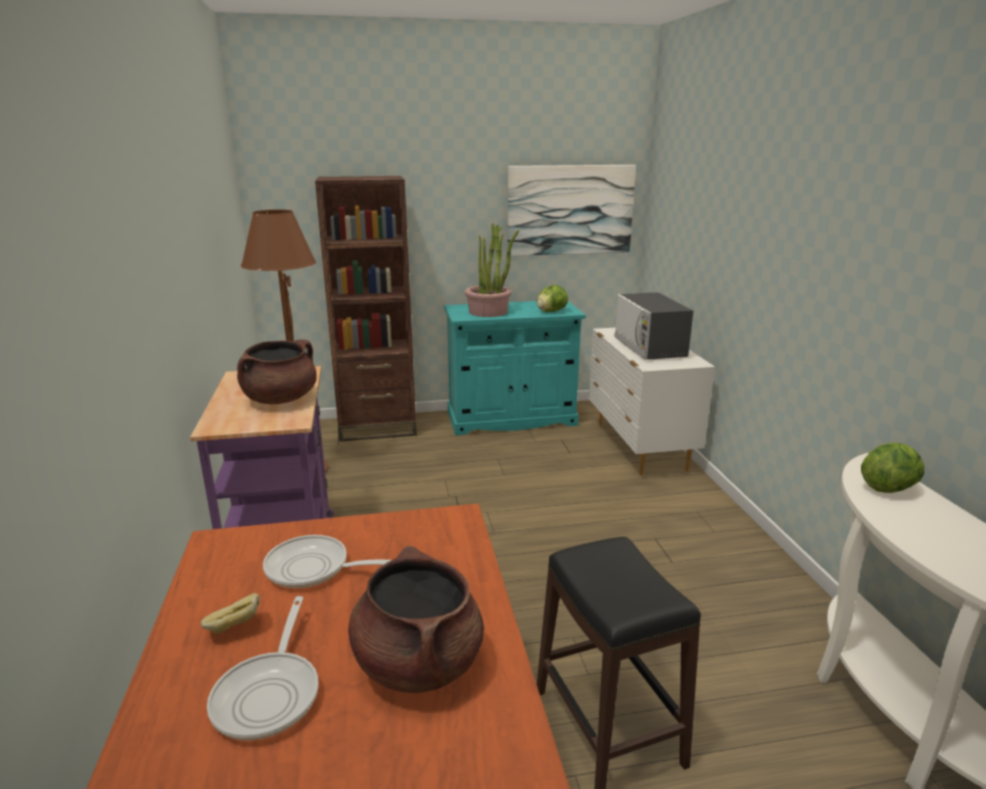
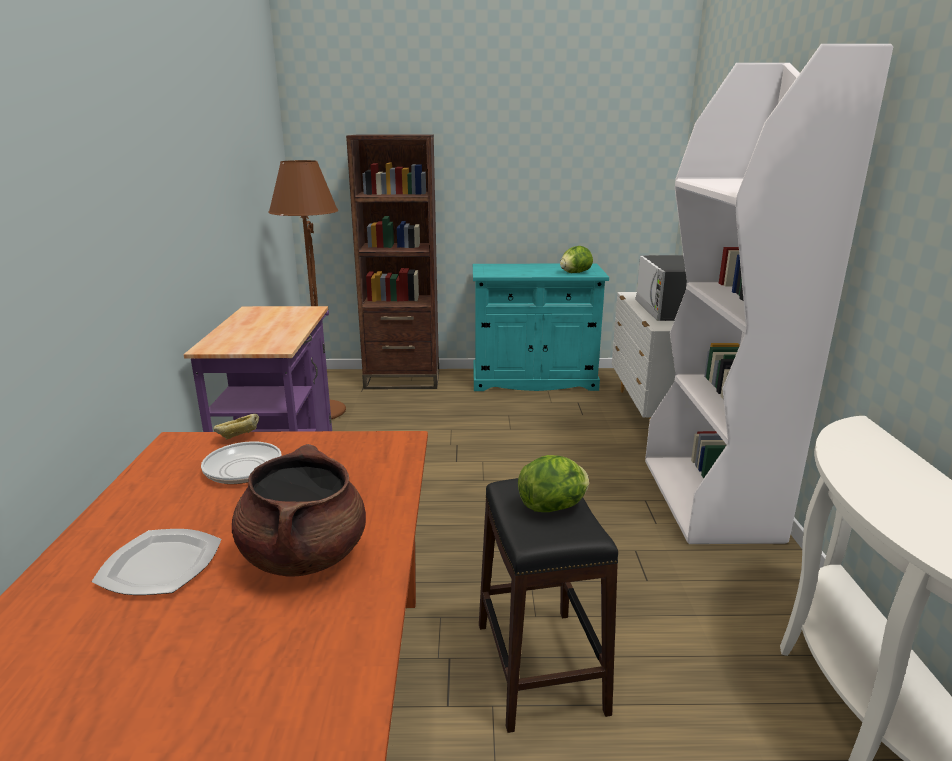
camera: 10 degrees right, 0 degrees up
(234, 630) = (157, 511): bread -> bread (239, 439)
(270, 694) = (162, 564): frying pan -> plate
(280, 399) = (277, 330): brown cooking pot -> none
(488, 312) = (512, 271): potted plant -> none
(570, 210) = (603, 172): picture -> none
(713, 531) = (710, 499): none -> white bookcase
(889, 488) = (866, 449): lettuce -> lettuce (553, 507)

